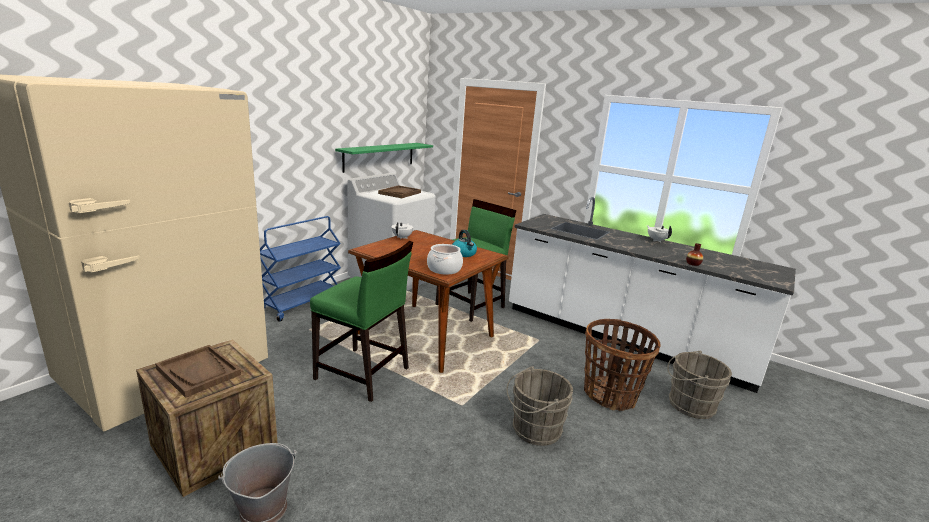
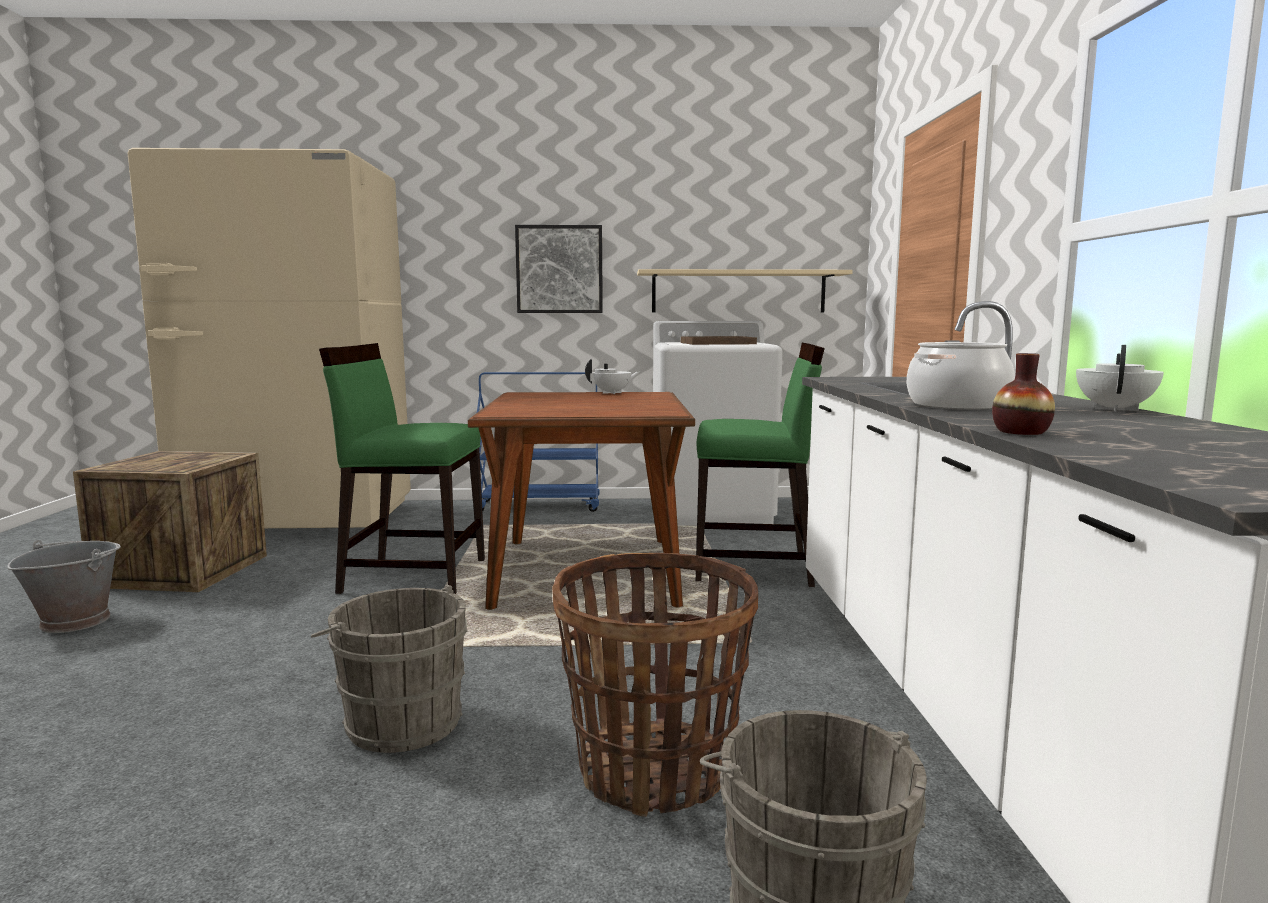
camera: 55 degrees right, 10 degrees down
(199, 372) = (168, 460): brown tray -> none
(294, 150) = (559, 269): none -> picture
(362, 374) = (413, 575): green chair -> green chair turned 105 degrees clockwise
(379, 156) = (738, 292): green shelf -> beige shelf
(444, 269) = (523, 411): cooking pot -> cooking pot (957, 405)
(464, 254) = (624, 408): kettle -> none

